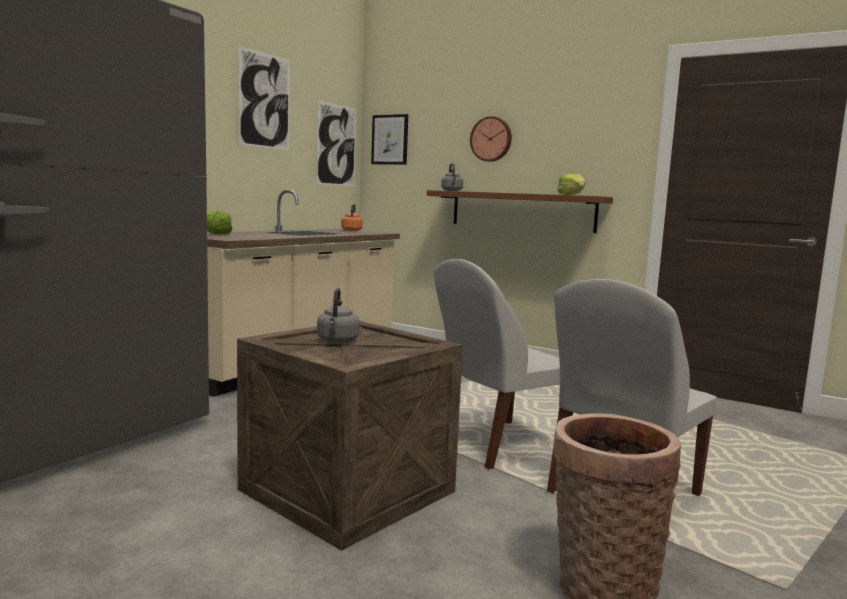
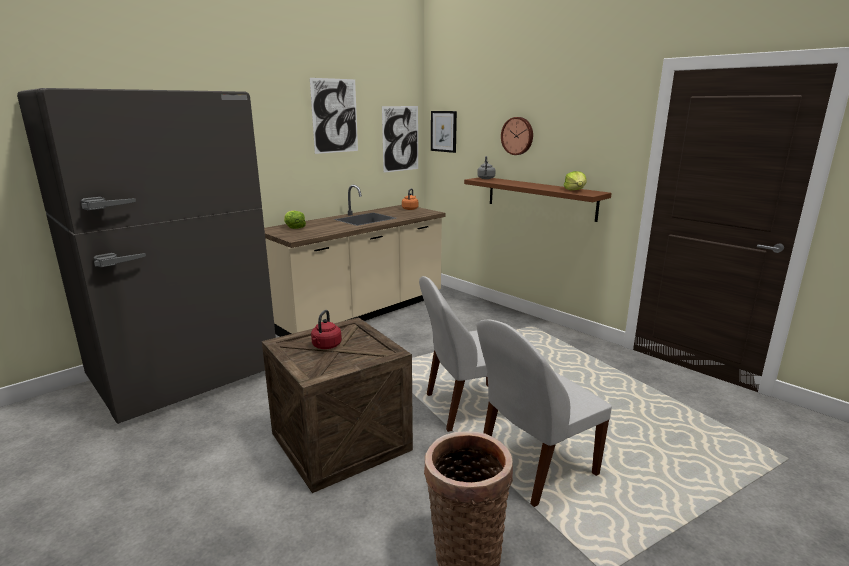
camera: 15 degrees right, 10 degrees up
(337, 341) = (326, 346): grey kettle -> red kettle

